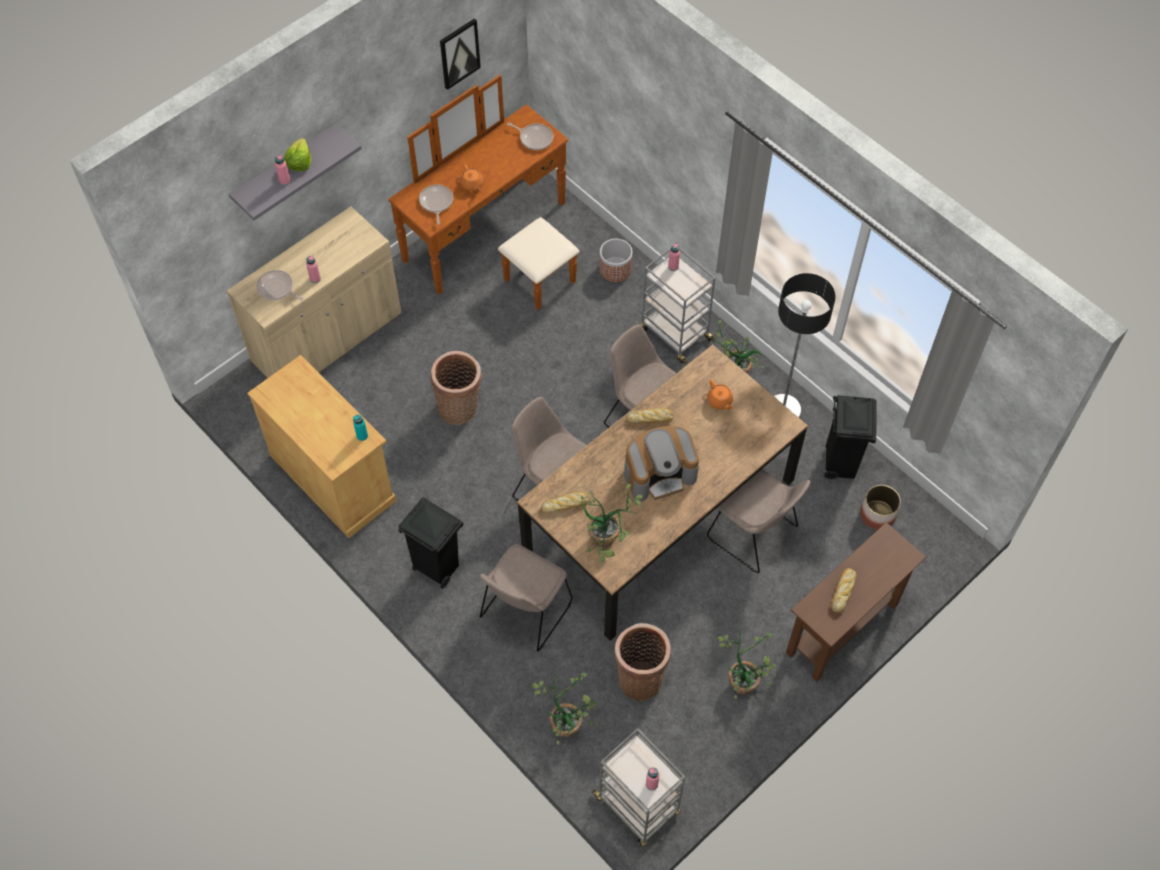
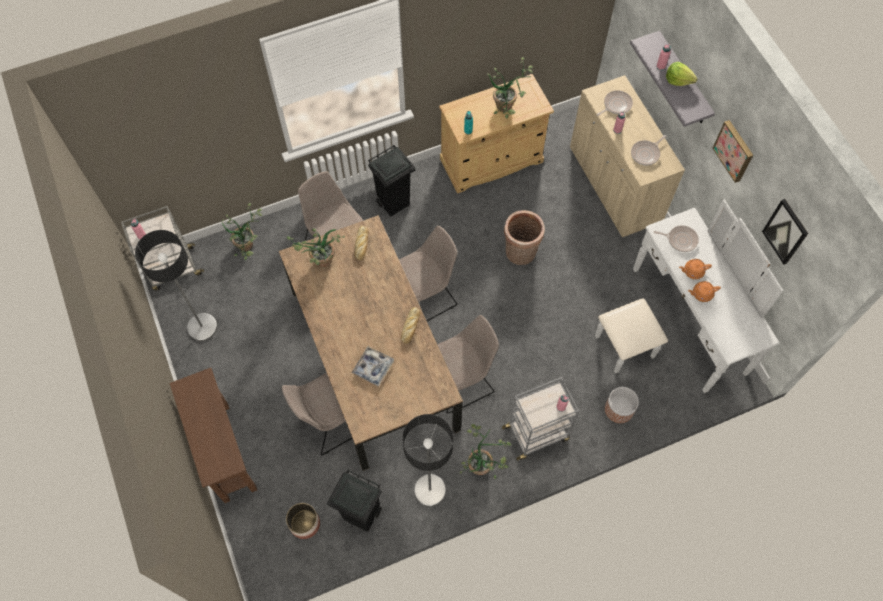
camera: 110 degrees right, 5 degrees up
(375, 105) = (734, 150): none -> picture
(497, 242) = (674, 327): brown dresser -> white dresser
(534, 138) = (734, 336): frying pan -> frying pan (646, 153)
(640, 677) = (257, 301): basket -> none
(659, 473) = (359, 316): coffee machine -> none
(703, 728) = (202, 327): none -> floor lamp
(715, 438) = (373, 367): none -> tray
(720, 401) = (405, 384): orange teapot -> orange teapot (701, 294)
(743, 679) = (222, 367): potted plant -> potted plant (507, 108)
(843, 591) = (206, 410): bread -> none

